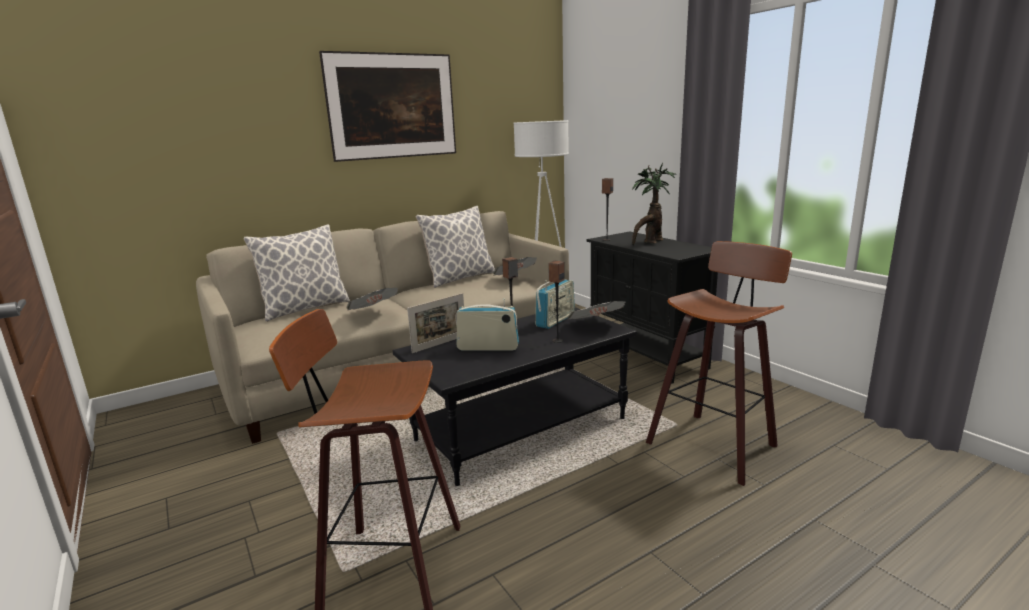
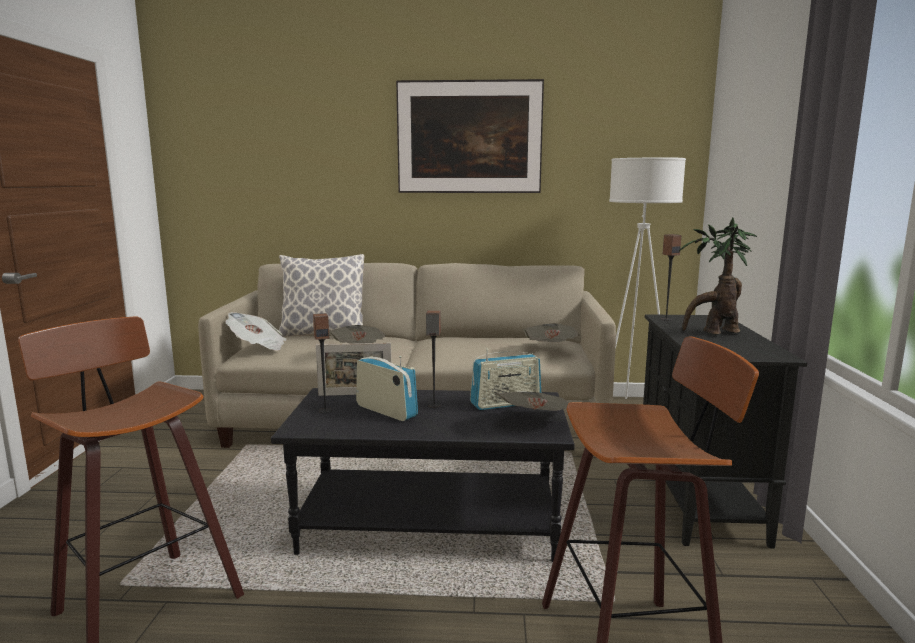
camera: 35 degrees right, 5 degrees down
(266, 332) = (258, 346): none -> newspaper
(459, 278) = (498, 337): pillow -> none
(557, 340) = (463, 425): speaker -> speaker (325, 410)

